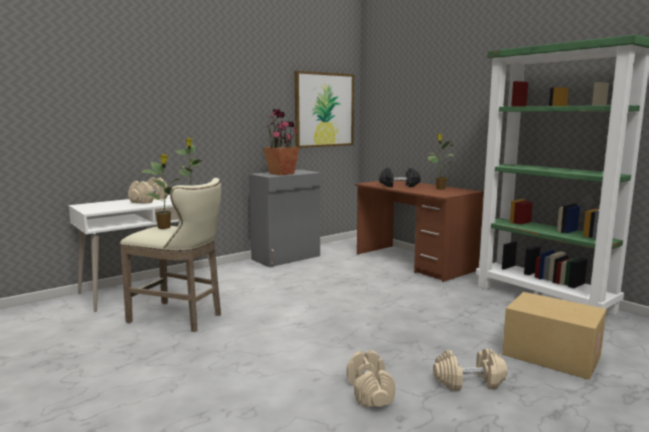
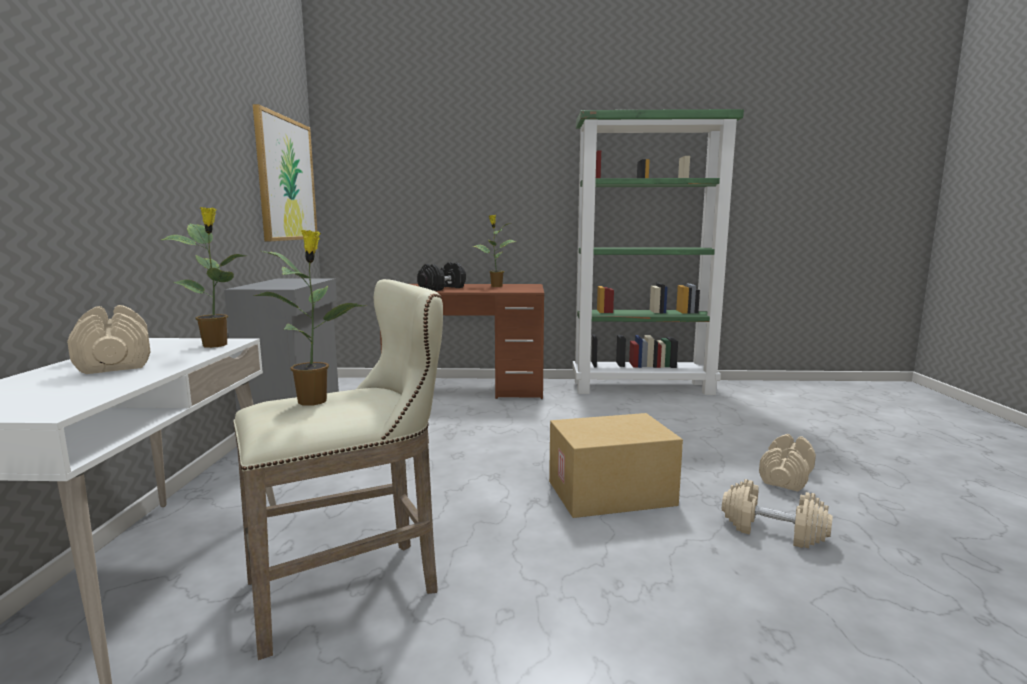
camera: 50 degrees left, 0 degrees up
(282, 173) = (286, 284): potted plant -> none
(550, 356) = (758, 430): cardboard box -> cardboard box (610, 494)

